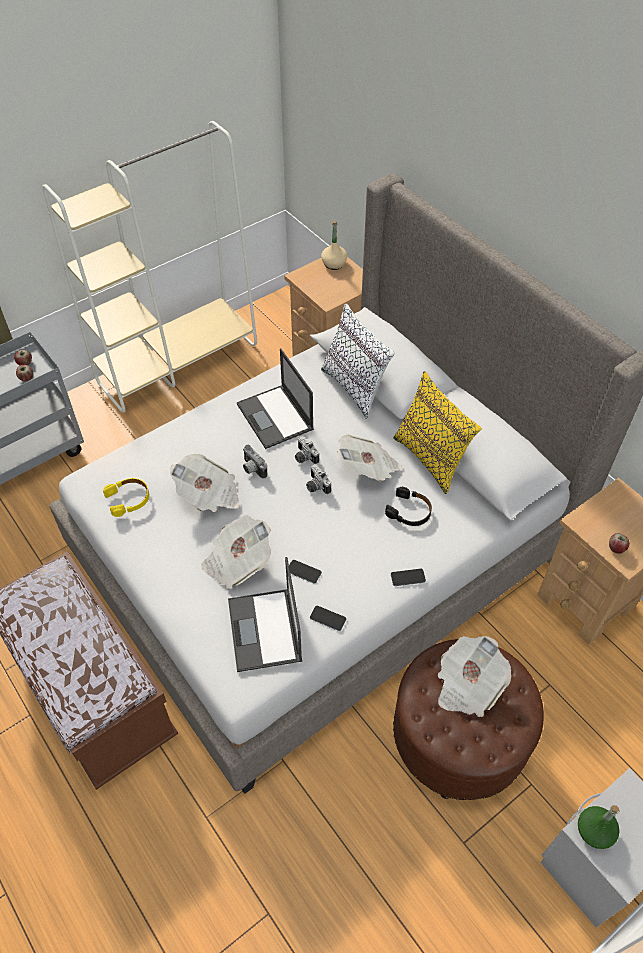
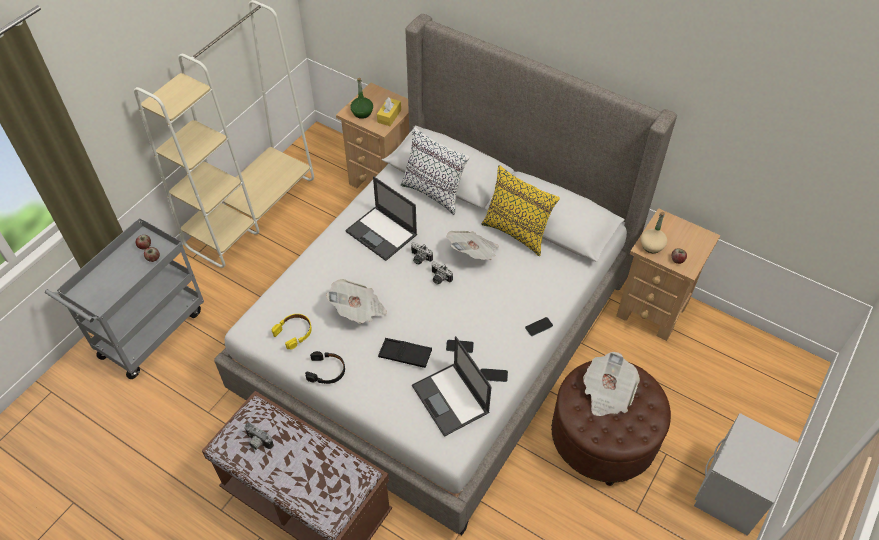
camera: 20 degrees left, 0 degrees up
(237, 562) = (405, 355): newspaper -> black tray
(252, 469) = (383, 280): camera -> camera (257, 442)
(334, 264) = (372, 95): beige bottle -> beige bottle (651, 246)
(342, 290) = (389, 116): none -> yellow tissue box
(409, 511) = (518, 277): black headphones -> black headphones (327, 371)
(594, 831) = (733, 463): green bottle -> green bottle (362, 113)

